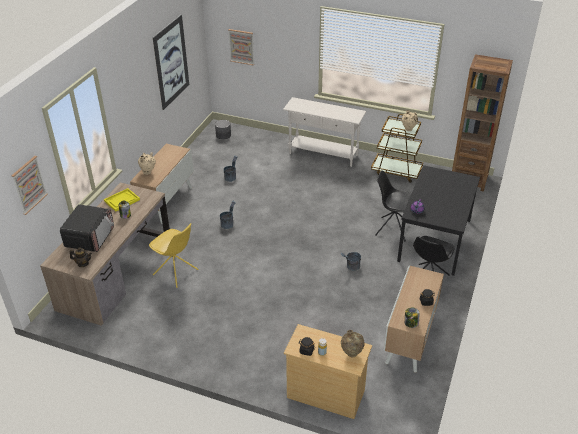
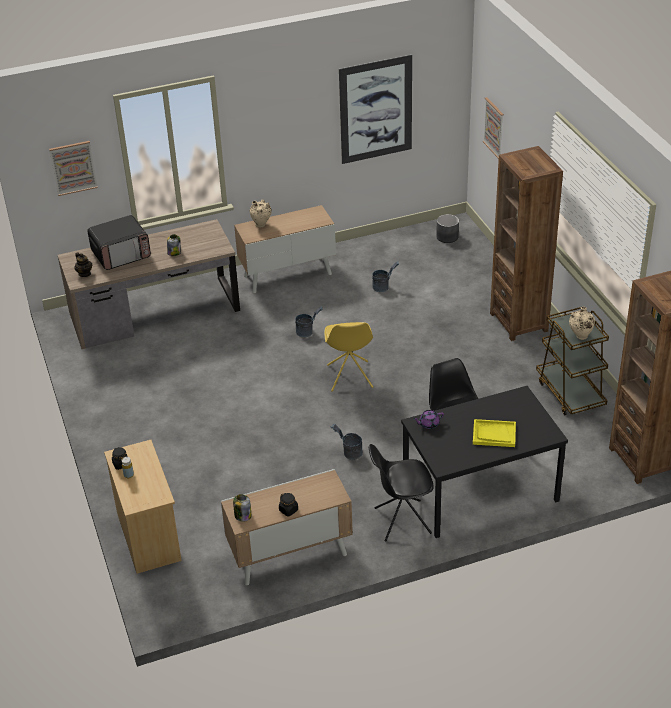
camera: 50 degrees right, 0 degrees up
(122, 200) = (192, 237): yellow tray -> yellow tray (494, 434)
(176, 272) = (197, 346): yellow chair -> yellow chair (349, 377)
(323, 154) = (519, 322): white console table -> brown bookcase
(351, 355) = (146, 495): beige vase -> none

